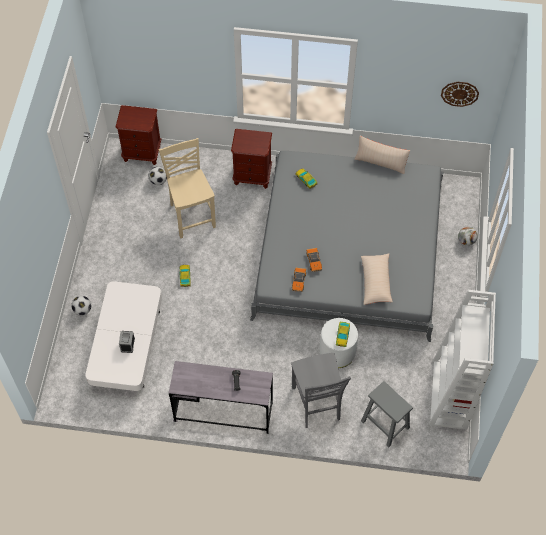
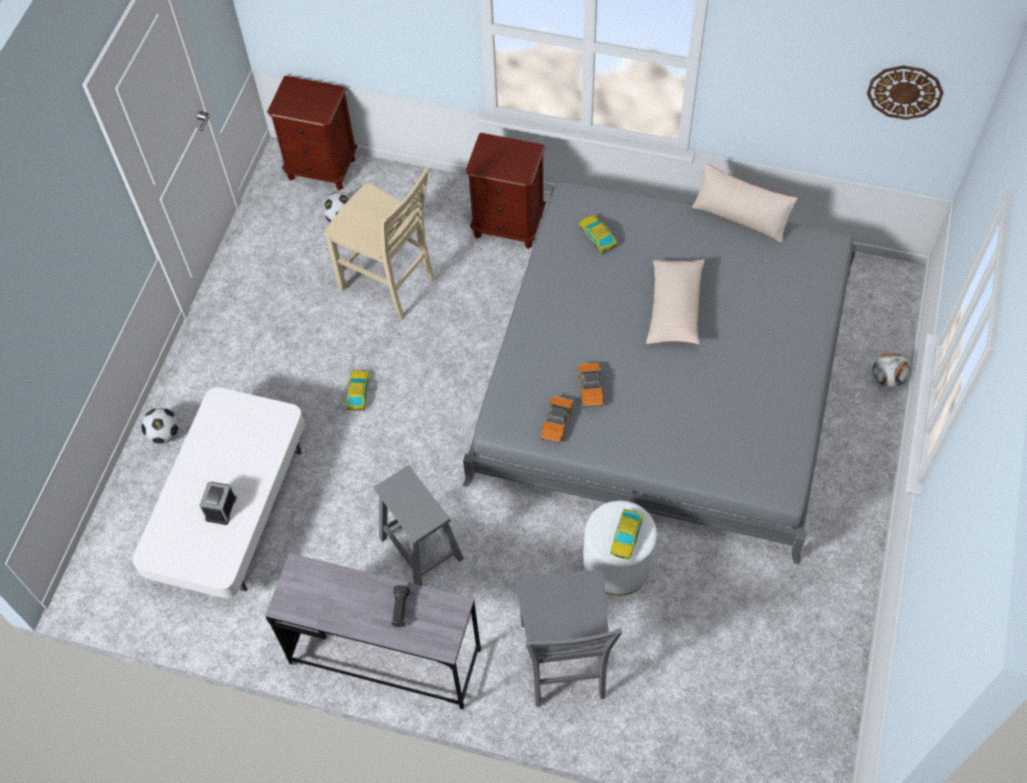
camera: 10 degrees right, 0 degrees up
(192, 215) = (389, 284): beige chair -> beige chair turned 135 degrees clockwise
(376, 282) = (703, 439): beige pillow -> beige pillow (674, 308)
(385, 425) = (692, 719): grey stool -> grey stool (422, 549)
(450, 395) = (826, 674): white bookcase -> none

